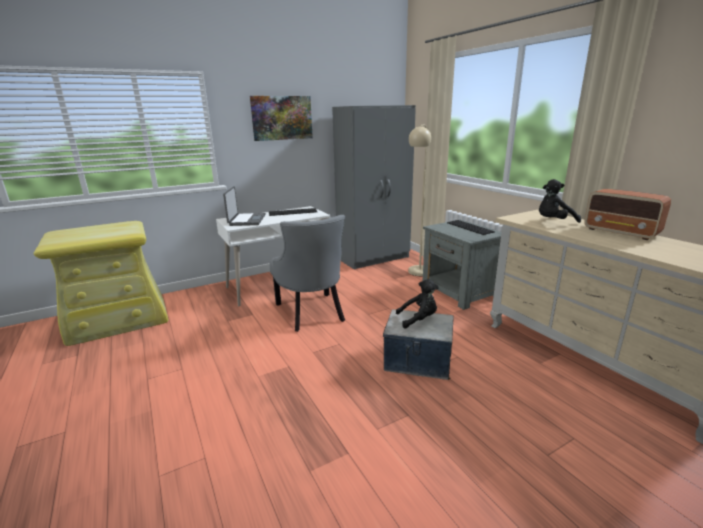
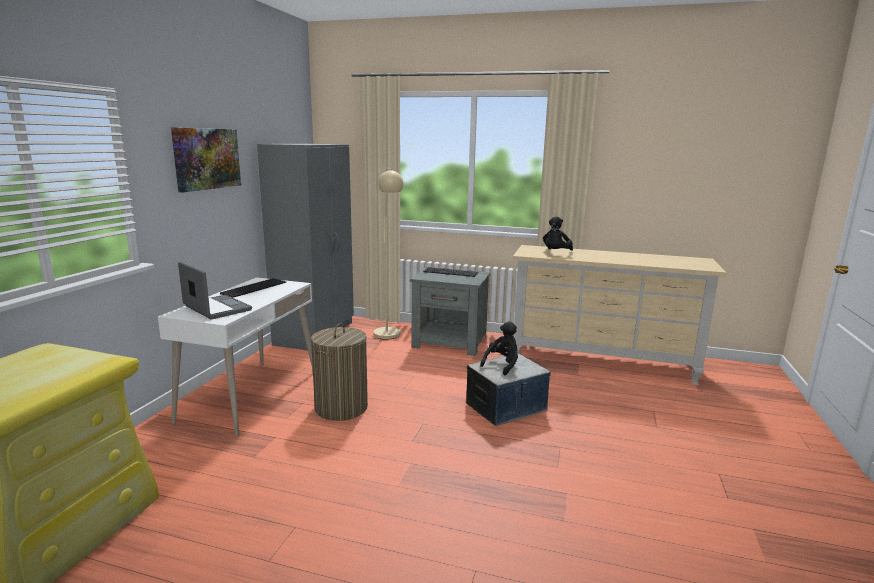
camera: 45 degrees left, 5 degrees down
(310, 311) = (341, 408): grey chair -> laundry basket
(621, 232) = (605, 253): radio -> none

